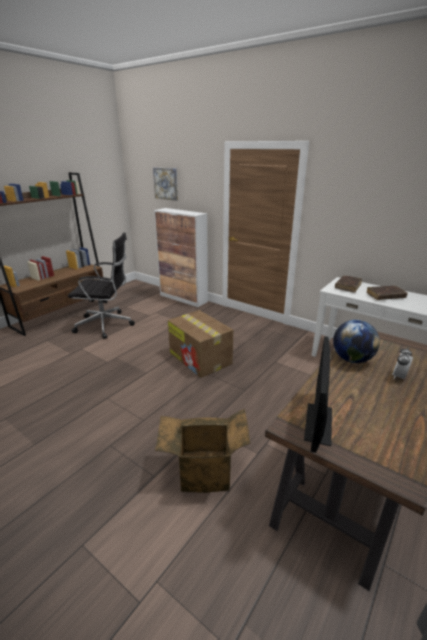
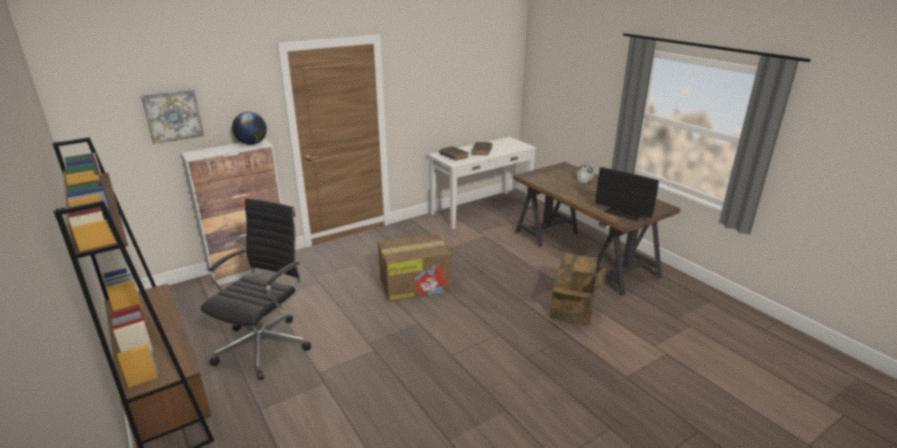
camera: 70 degrees left, 0 degrees up
(351, 359) = (560, 188): globe -> globe (252, 143)

